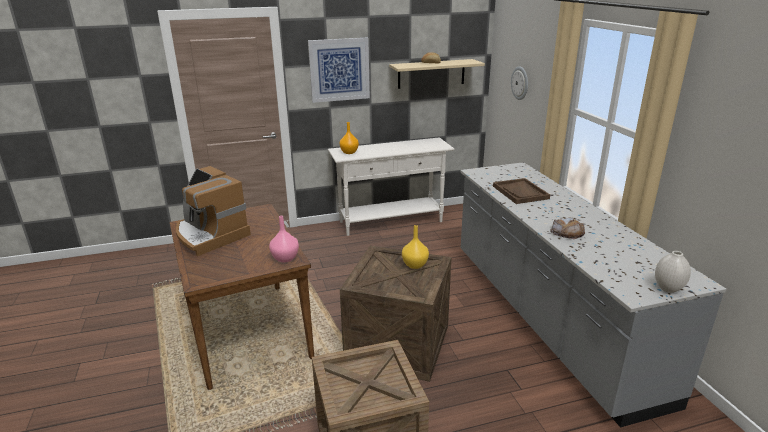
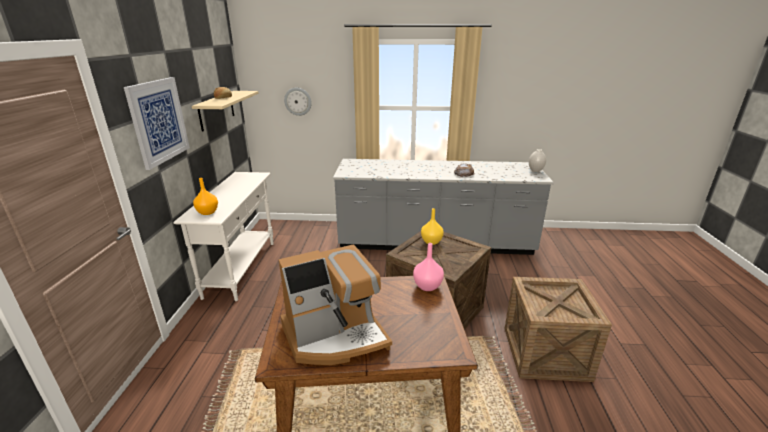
camera: 70 degrees left, 0 degrees up
(520, 192) = (396, 170): brown tray -> none

